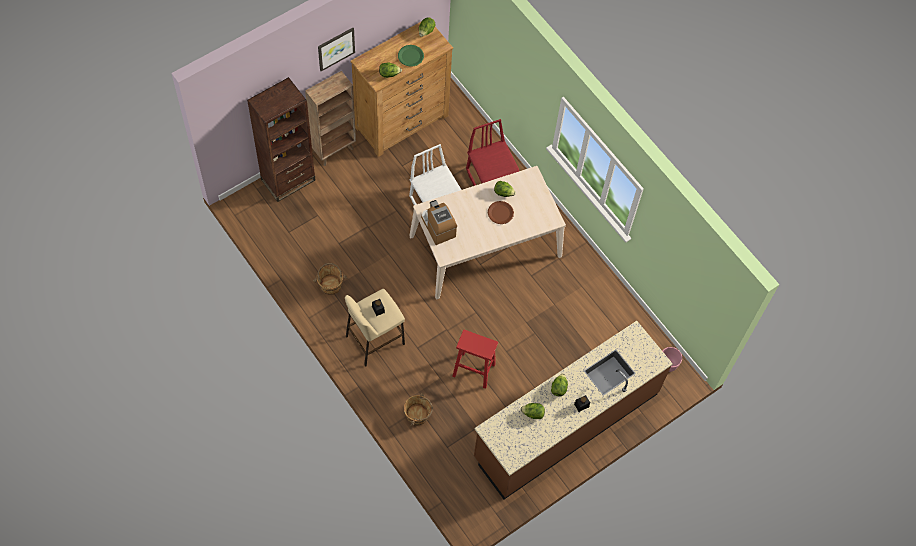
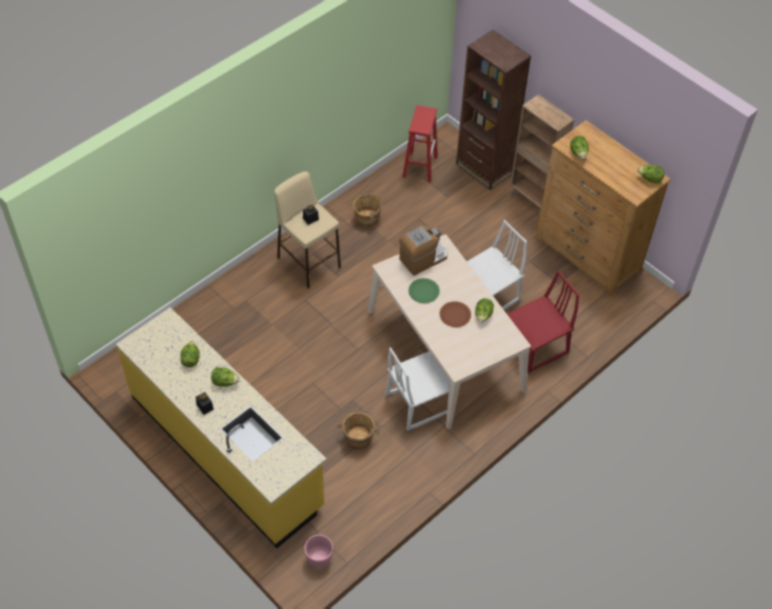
camera: 85 degrees right, 10 degrees down
(336, 48) = (581, 87): picture -> none
(410, 56) = (610, 169): green plate -> green plate (423, 291)
(417, 415) = (225, 309): brown bucket -> brown bucket (358, 438)
(473, 370) = (285, 353): red stool -> red stool (420, 166)
(535, 274) = (418, 402): none -> white chair
(565, 425) = (226, 450): brown counter -> yellow counter

